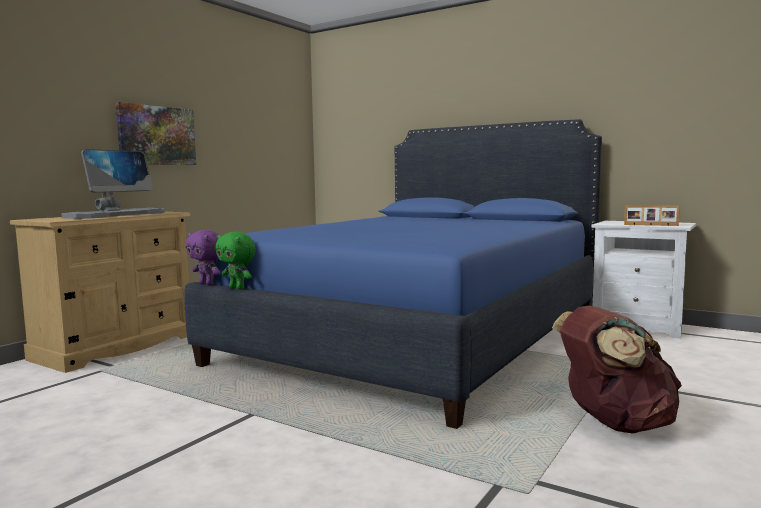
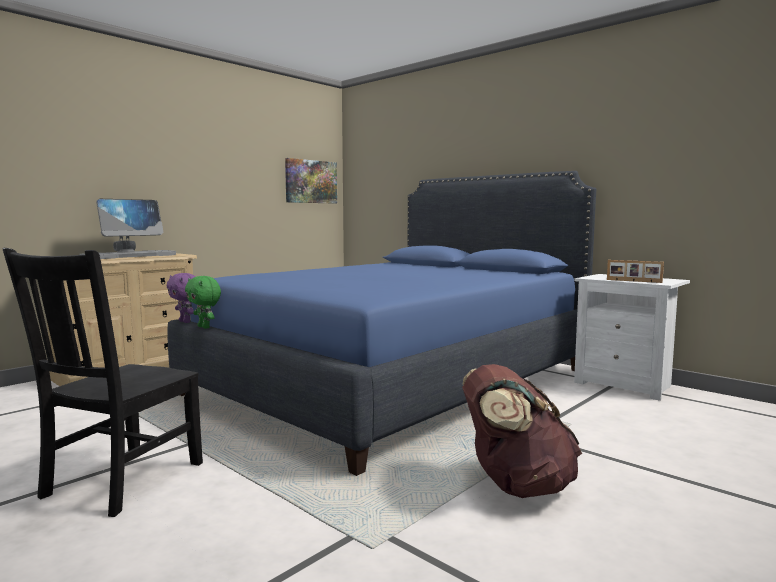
camera: 10 degrees right, 0 degrees up
(156, 135) = (180, 185): picture -> picture (311, 181)
(208, 458) = (120, 481): none -> black chair

